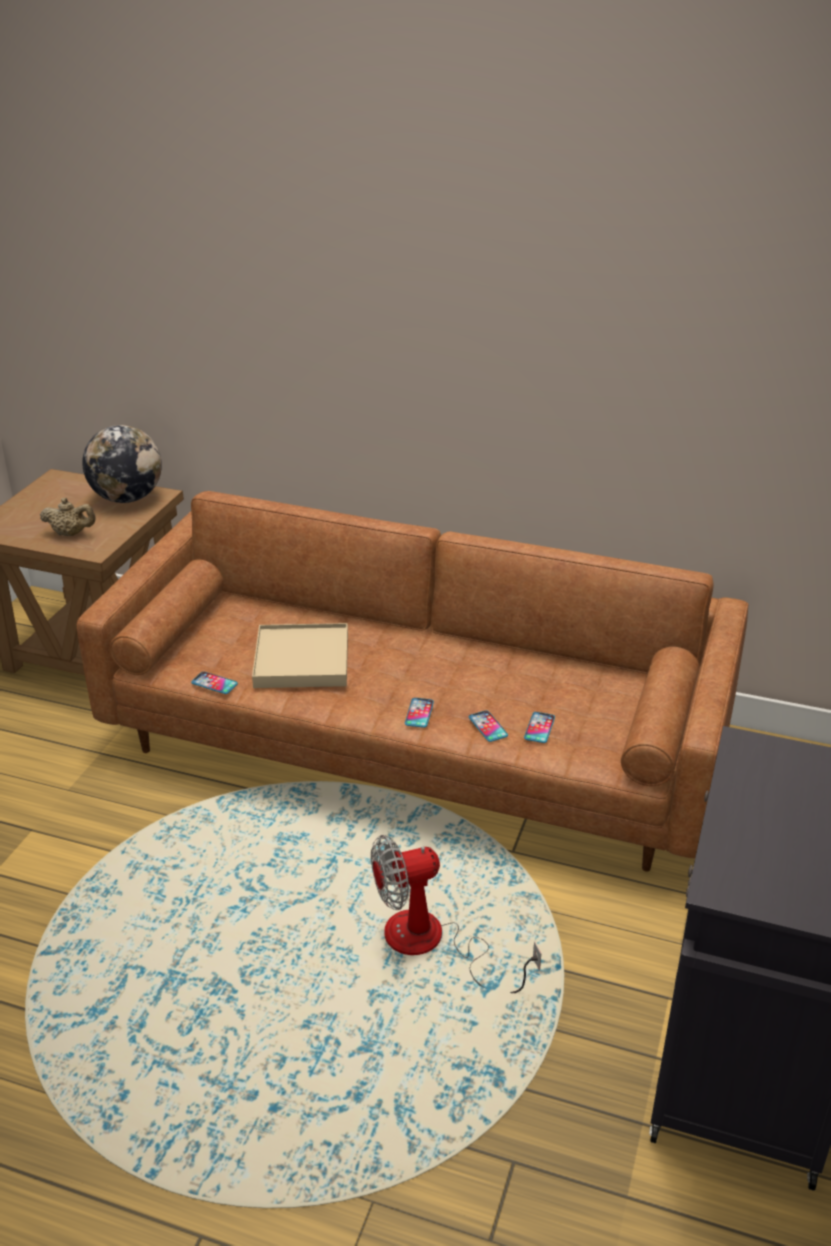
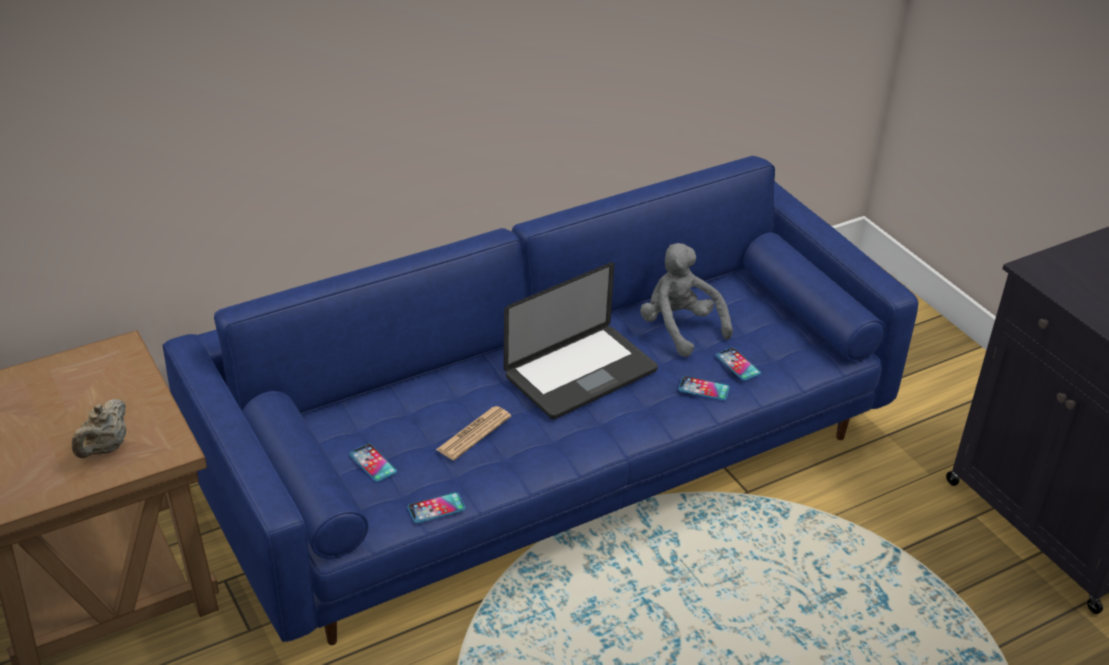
camera: 50 degrees left, 5 degrees up
(71, 534) = (105, 448): beige teapot -> beige teapot turned 150 degrees clockwise
(127, 498) = (91, 373): globe -> none
(302, 660) = (474, 433): beige tray -> newspaper
(415, 742) = (549, 458): brown sofa -> blue sofa
(419, 713) = (641, 413): phone -> phone (373, 463)
(423, 669) = (581, 374): none -> laptop
(432, 944) = (805, 604): fan -> none
(541, 684) = (679, 328): none -> grey plush toy

